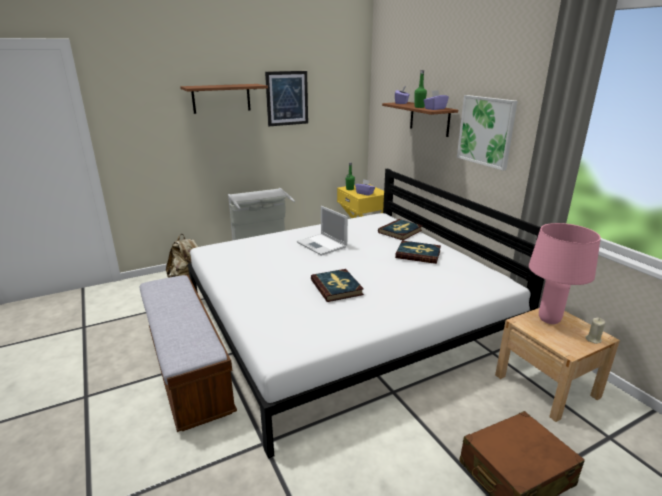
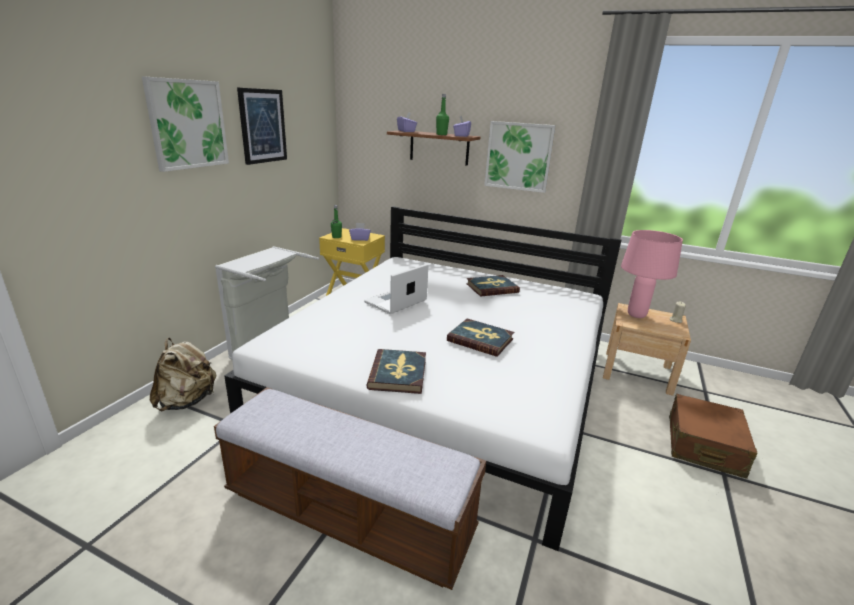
camera: 40 degrees left, 0 degrees up
(221, 98) = (187, 124): shelf -> picture
(322, 245) = (395, 302): laptop -> laptop turned 120 degrees clockwise
(400, 231) = (442, 271): book -> book (398, 374)

